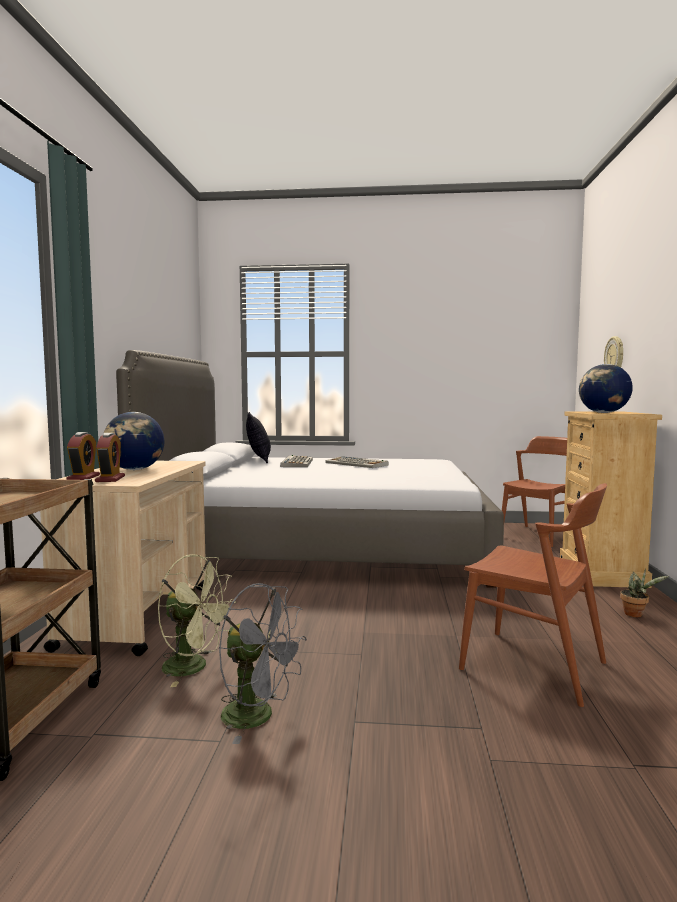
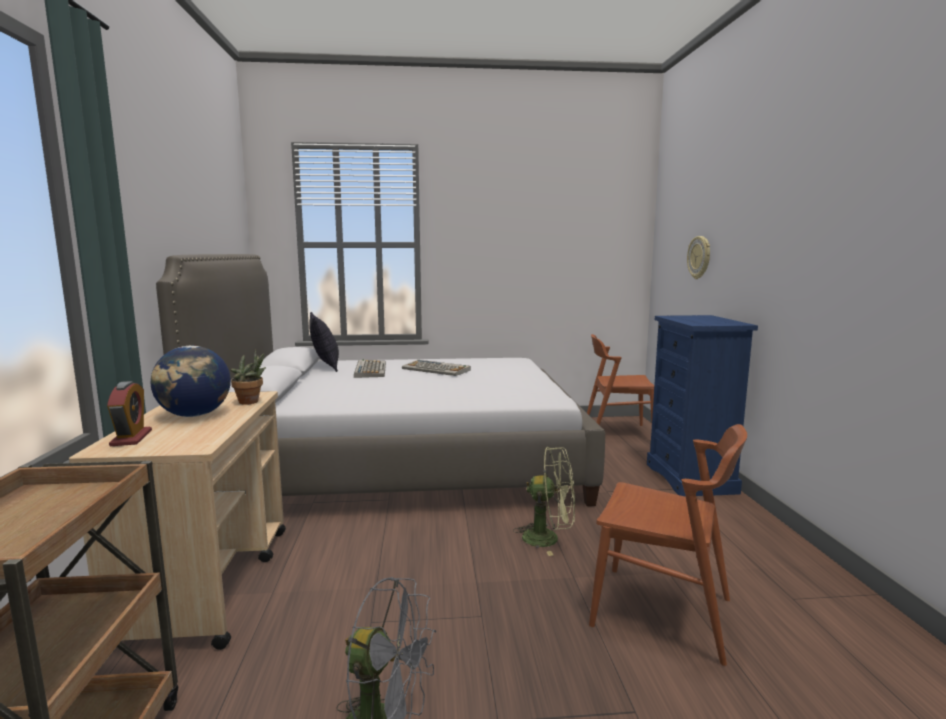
camera: 10 degrees left, 5 degrees up
(110, 479) = (168, 439): alarm clock -> none
(194, 667) = (293, 660): green fan -> green fan (548, 538)
(538, 535) = (617, 433): brown chair -> brown chair turned 120 degrees counterclockwise
(602, 573) = (691, 478): beige dresser -> blue dresser
(603, 413) = (698, 321): globe -> none
(636, 614) = (737, 530): potted plant -> potted plant (251, 402)

